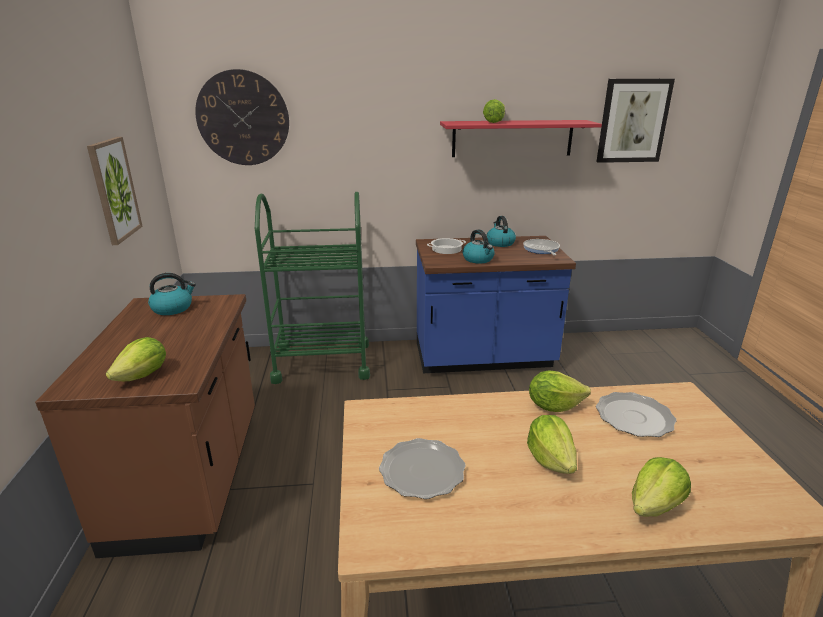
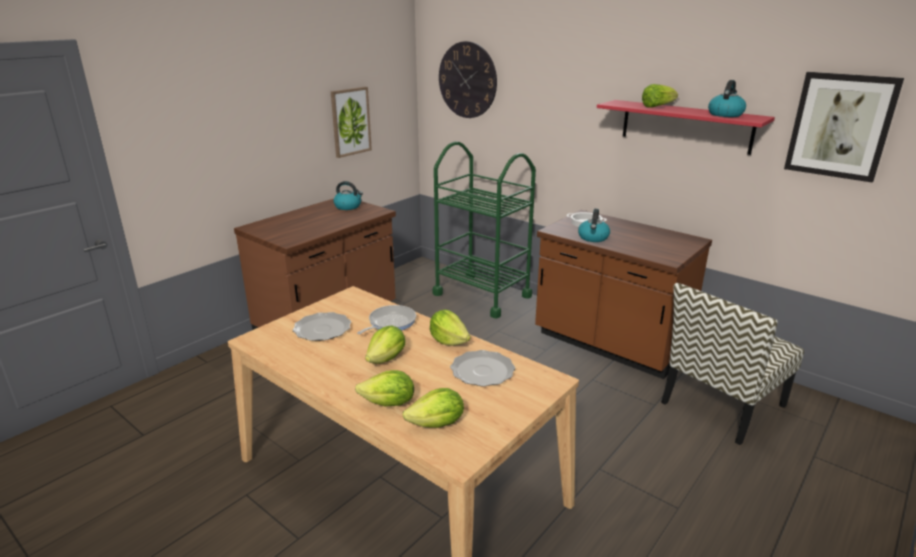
camera: 45 degrees right, 0 degrees up
(143, 375) = (281, 233): lettuce -> lettuce (437, 424)
(483, 358) = (609, 344): blue counter -> brown counter
(500, 243) = (646, 232): kettle -> kettle (725, 114)
(541, 250) = (671, 248): frying pan -> frying pan (390, 323)
(607, 367) = (722, 405): none -> chair

